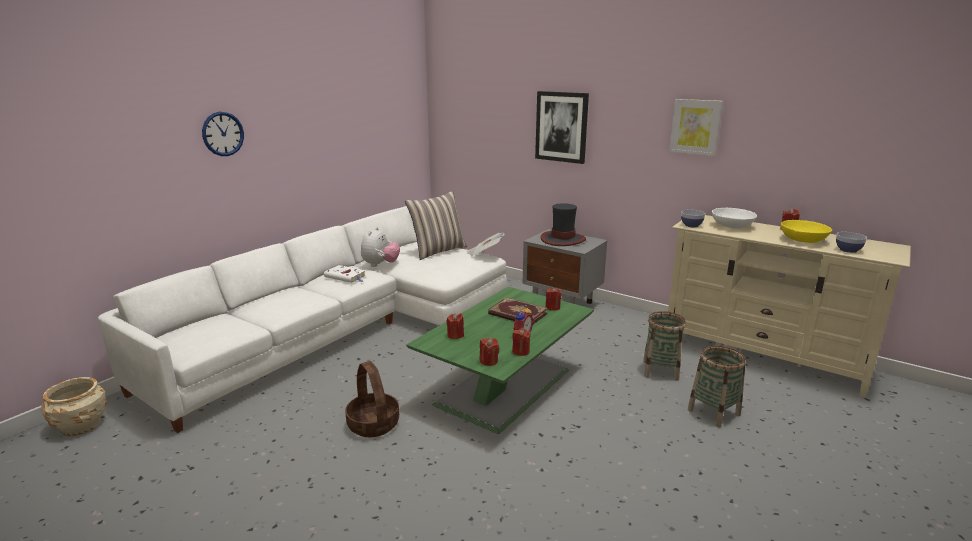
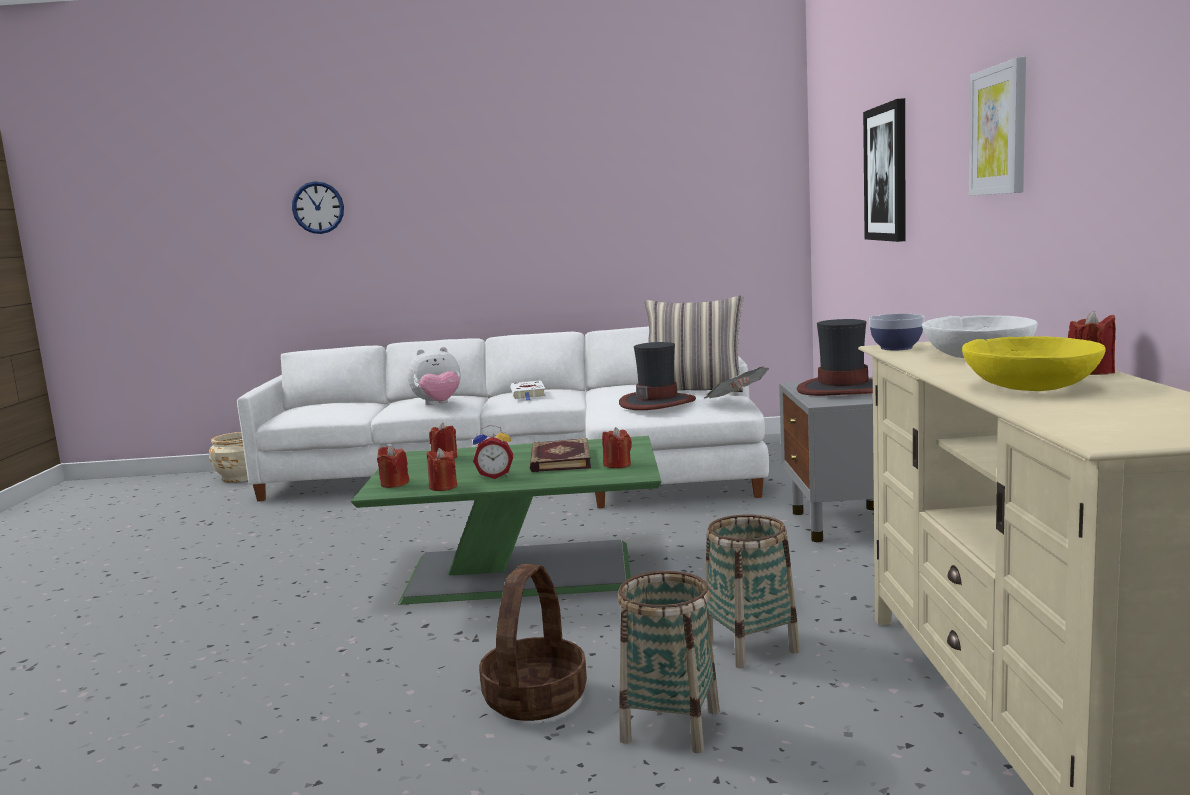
camera: 55 degrees right, 10 degrees down
(223, 134) = (438, 199): wall clock -> wall clock (318, 207)
(374, 424) = (349, 549): basket -> basket (535, 698)
(380, 265) = (598, 392): plush toy -> plush toy (438, 404)
(449, 264) = (657, 402): none -> hat
(848, 250) = (1056, 411): bowl -> none

